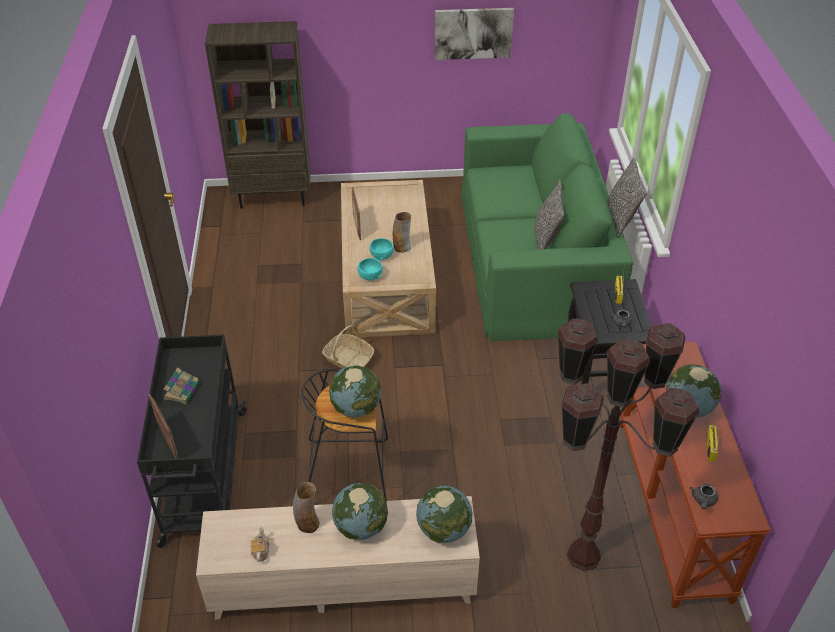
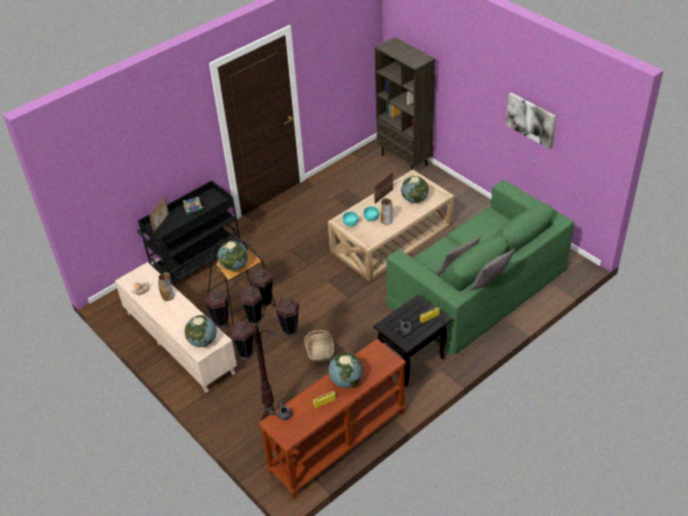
camera: 55 degrees right, 0 degrees up
(348, 359) = (315, 261): basket -> basket (320, 351)
(361, 526) = (181, 314): globe -> globe (415, 199)

